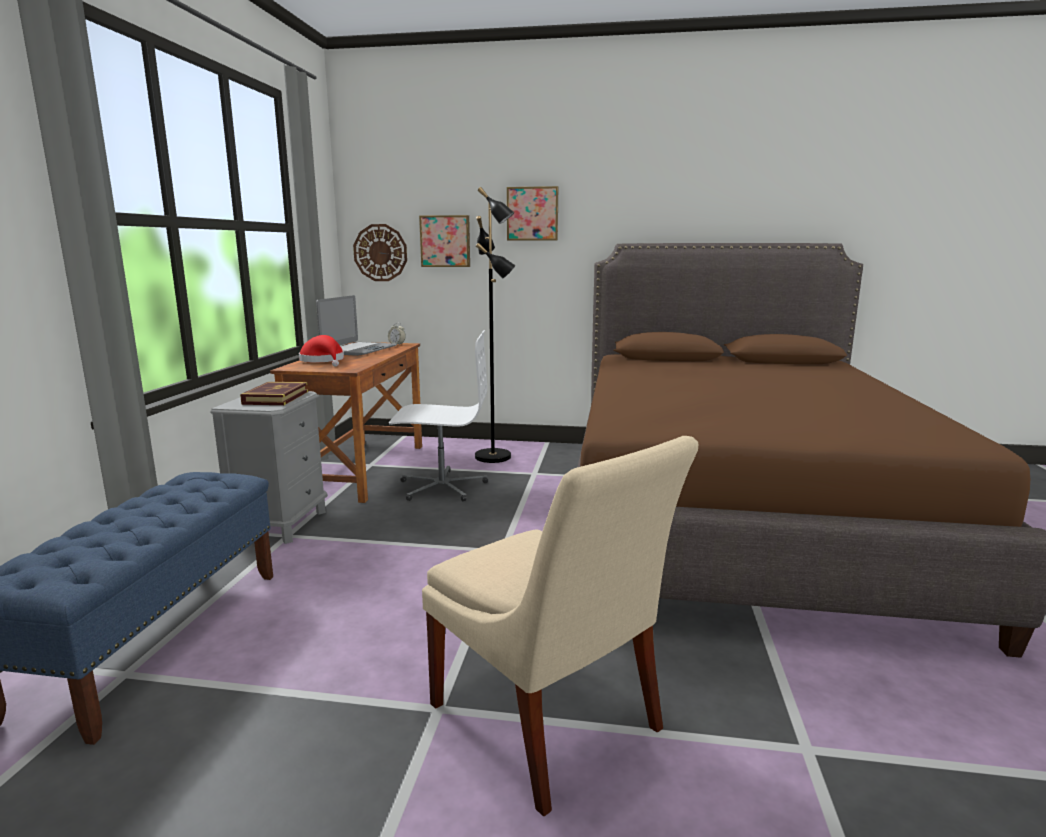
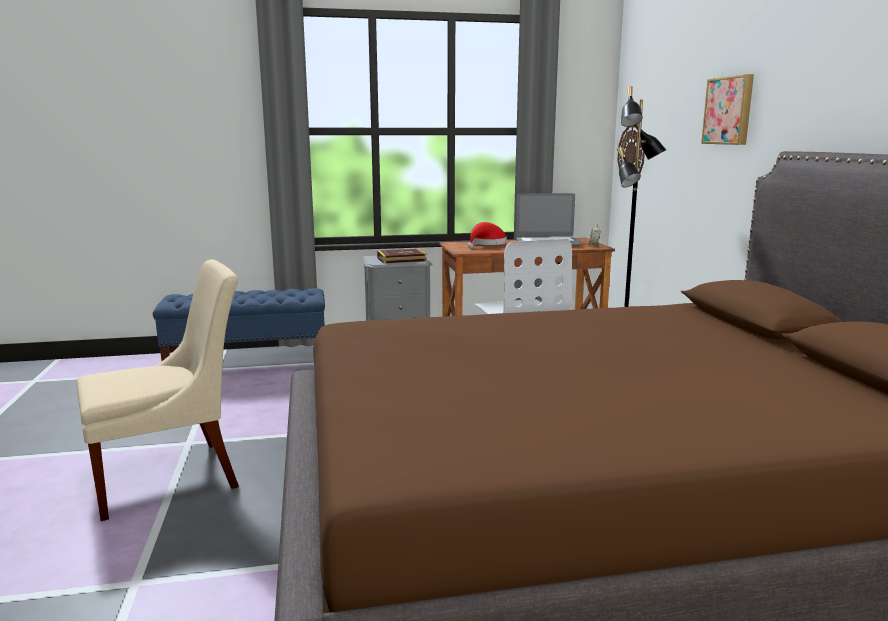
camera: 70 degrees right, 0 degrees up
(445, 241) = (668, 143): picture -> none
(549, 723) = (172, 477): beige chair -> beige chair turned 150 degrees counterclockwise

